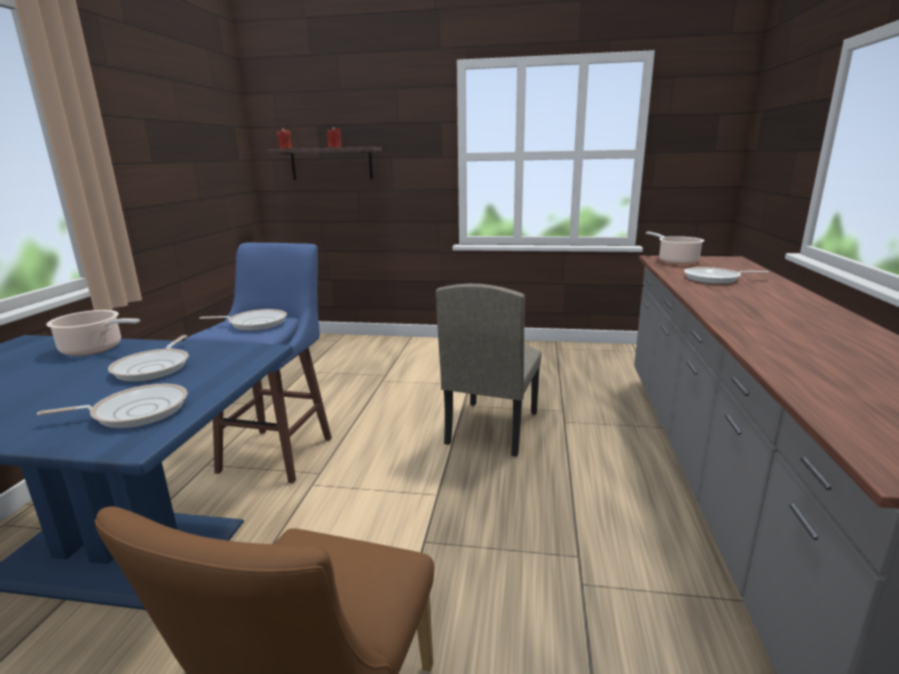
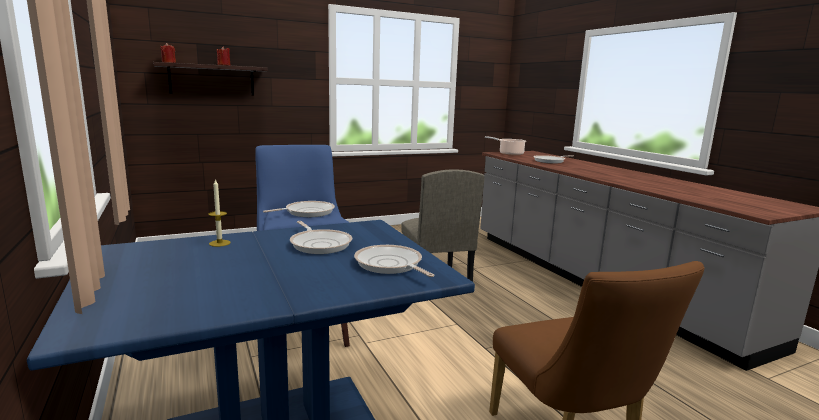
camera: 35 degrees left, 5 degrees down
(95, 349) = (219, 243): cooking pot -> candle
(135, 411) = (390, 265): frying pan -> frying pan turned 75 degrees counterclockwise

